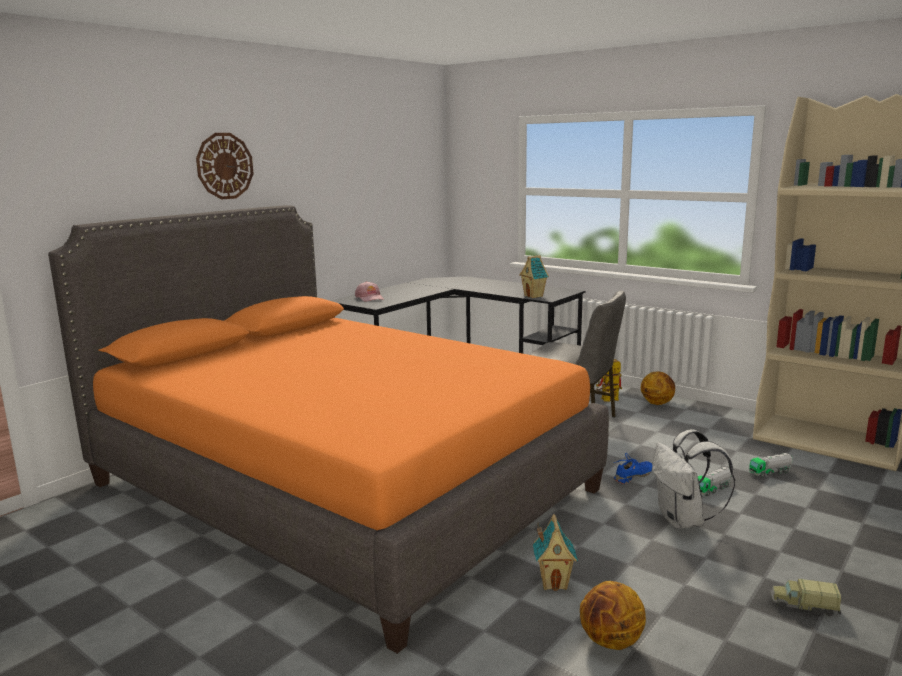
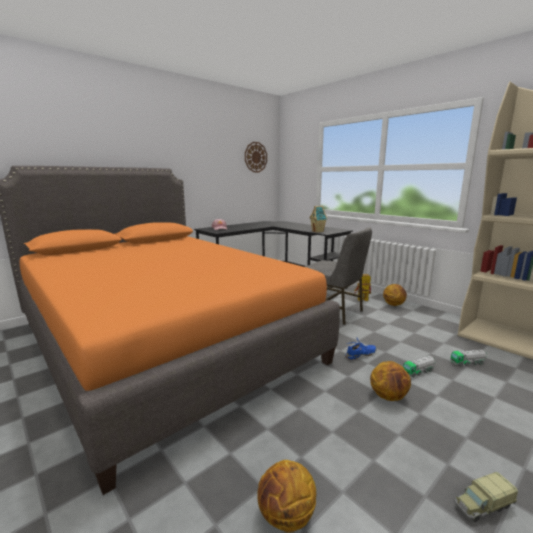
camera: 10 degrees right, 0 degrees up
(224, 166) = (124, 140): wall clock -> wall clock (255, 157)
(554, 582) = (264, 440): toy house -> none
(684, 521) = (389, 397): white backpack -> basketball
(803, 606) = (482, 505): toy truck -> toy truck turned 45 degrees counterclockwise

